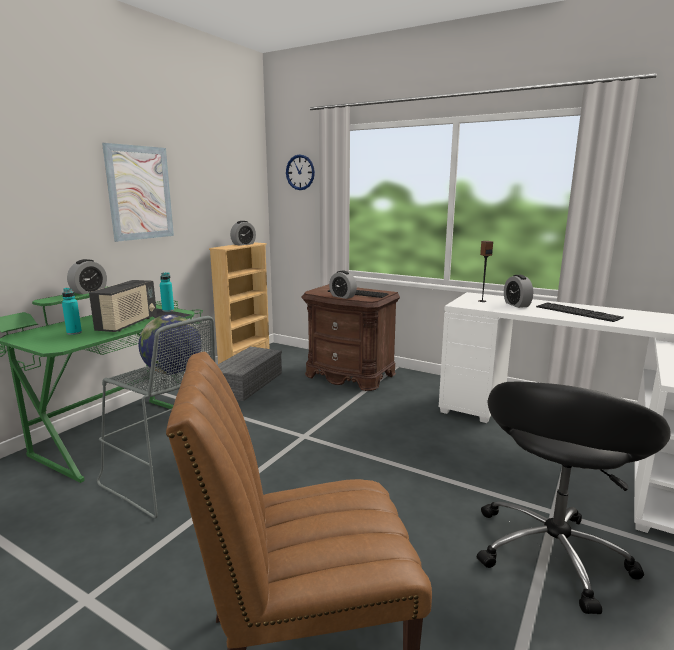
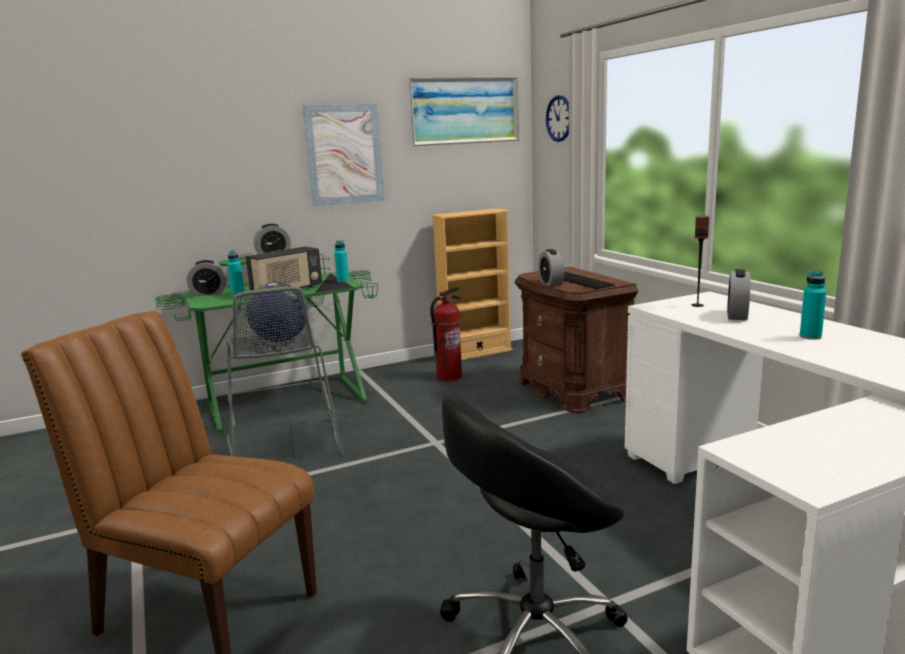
camera: 35 degrees right, 0 degrees up
(226, 161) = (464, 110): none -> picture
(243, 244) = (478, 211): alarm clock -> alarm clock (209, 294)
(247, 383) = (449, 377): grey storage box -> fire extinguisher
(577, 312) = (810, 336): keyboard -> turquoise bottle

